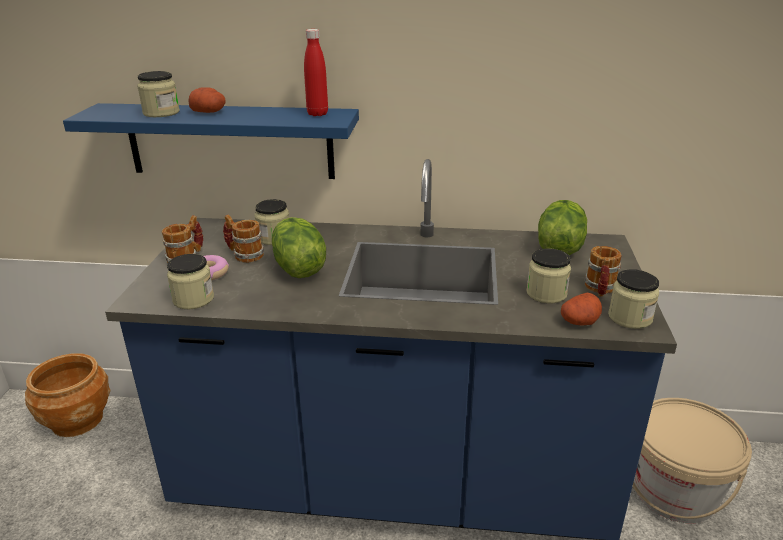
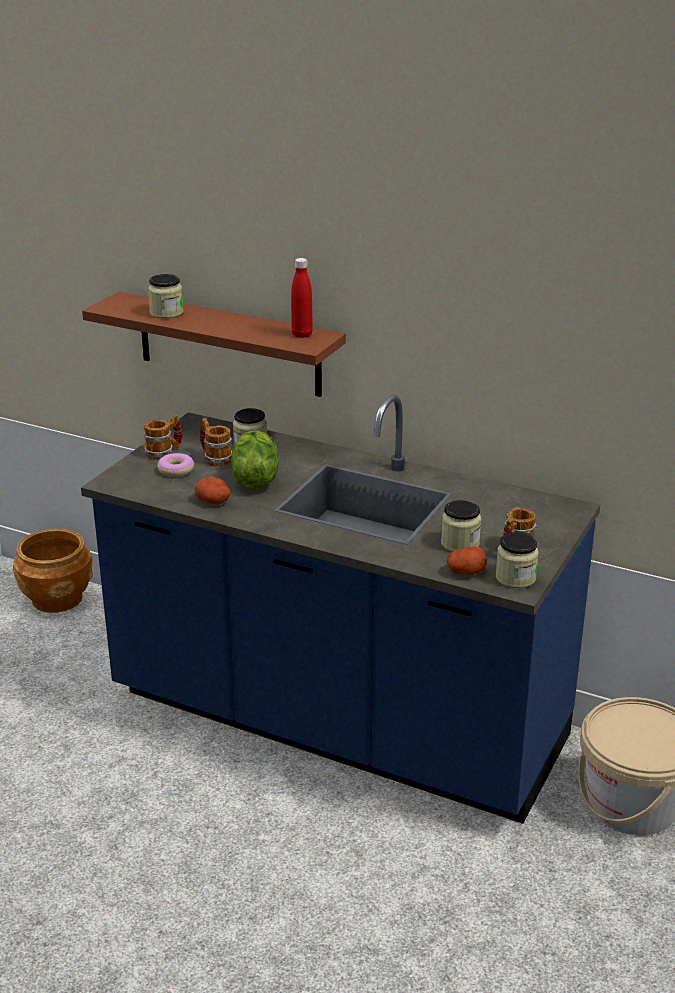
camera: 20 degrees right, 0 degrees up
(193, 299) = (153, 490): jar -> none
(209, 112) = (208, 318): potato -> potato (214, 501)
(230, 141) = (229, 344): blue shelf -> brown shelf
(558, 248) = (516, 505): lettuce -> none

